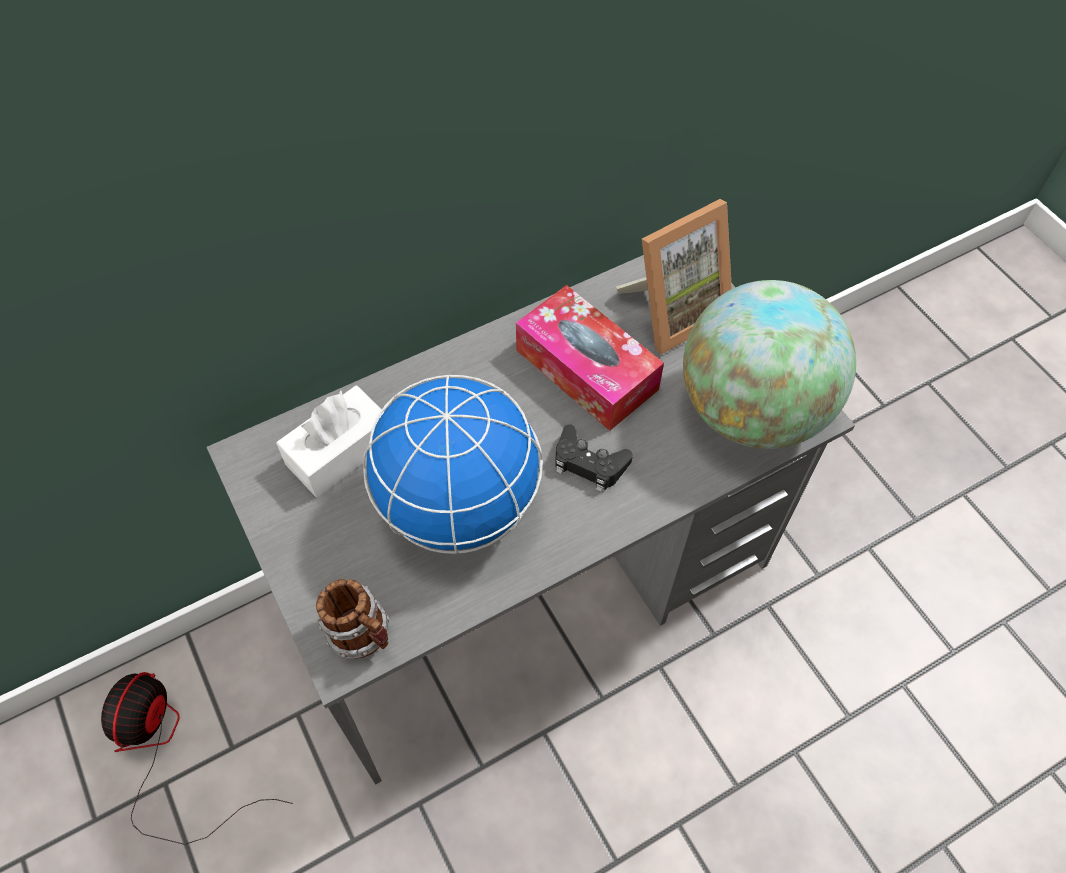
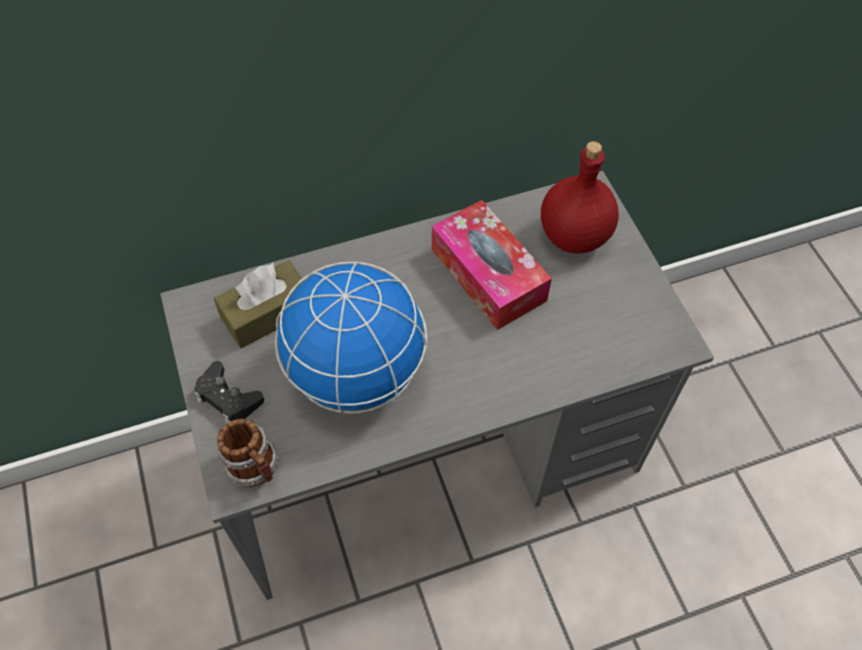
camera: 10 degrees right, 0 degrees up
(167, 755) = (102, 545): fan -> none
(340, 452) = (267, 313): white tissue box -> brown tissue box
(589, 463) = (473, 355): black game controller -> black game controller (228, 398)
(673, 311) = (574, 235): picture frame -> red bottle
(752, 410) = (624, 331): globe -> none

